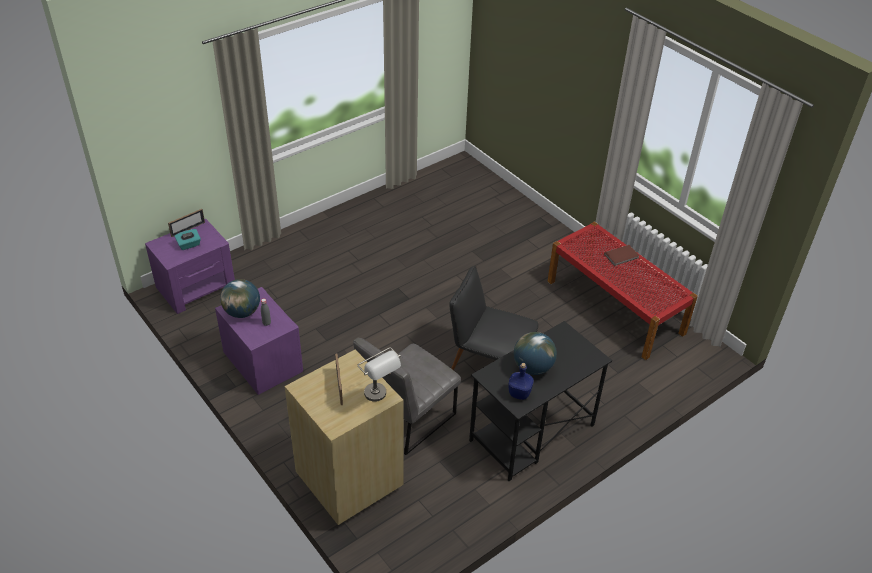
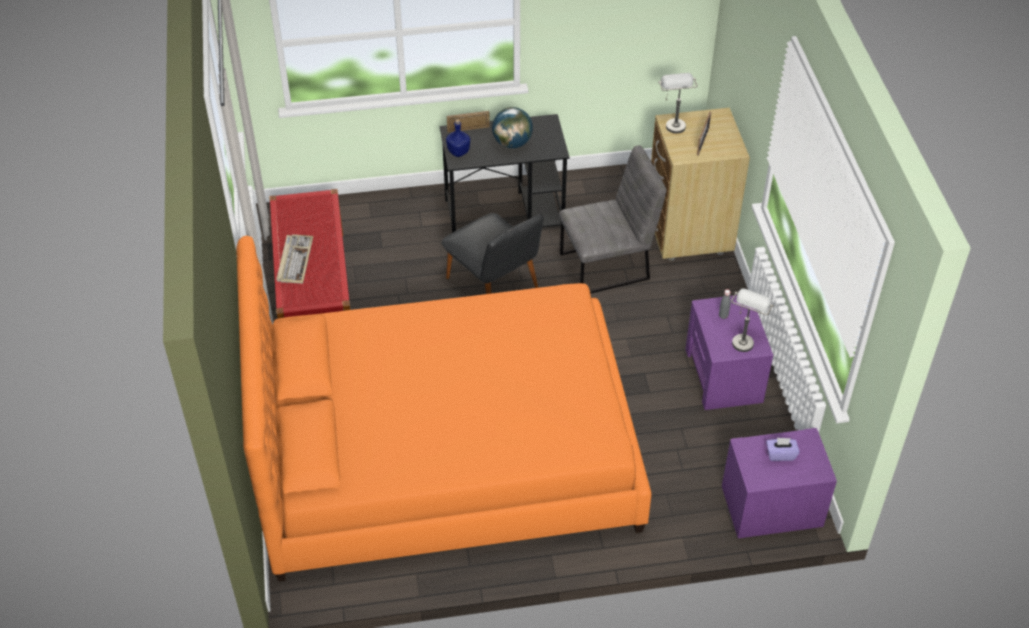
camera: 150 degrees left, 5 degrees up
(188, 229) = (776, 481): picture frame -> picture frame (468, 129)
(189, 245) = (780, 454): turquoise tissue box -> purple tissue box
(242, 312) = (744, 338): globe -> grey table lamp
(431, 243) = (445, 454): none -> orange bed
(519, 393) = (541, 129): blue bottle -> blue bottle (459, 152)
(622, 256) = (294, 260): brown book -> keyboard

